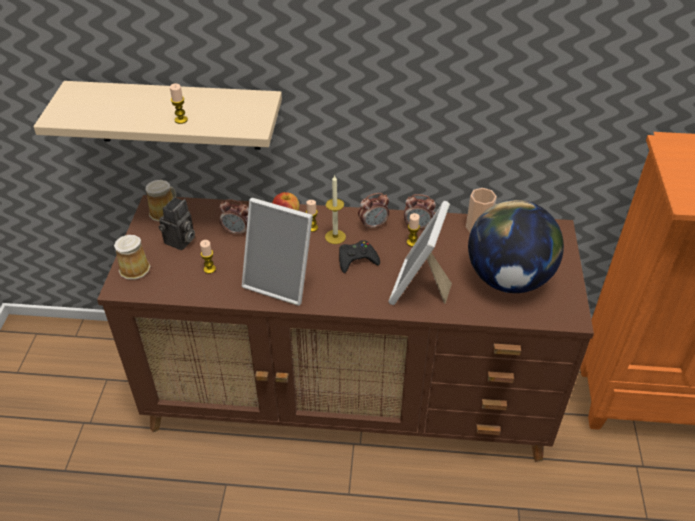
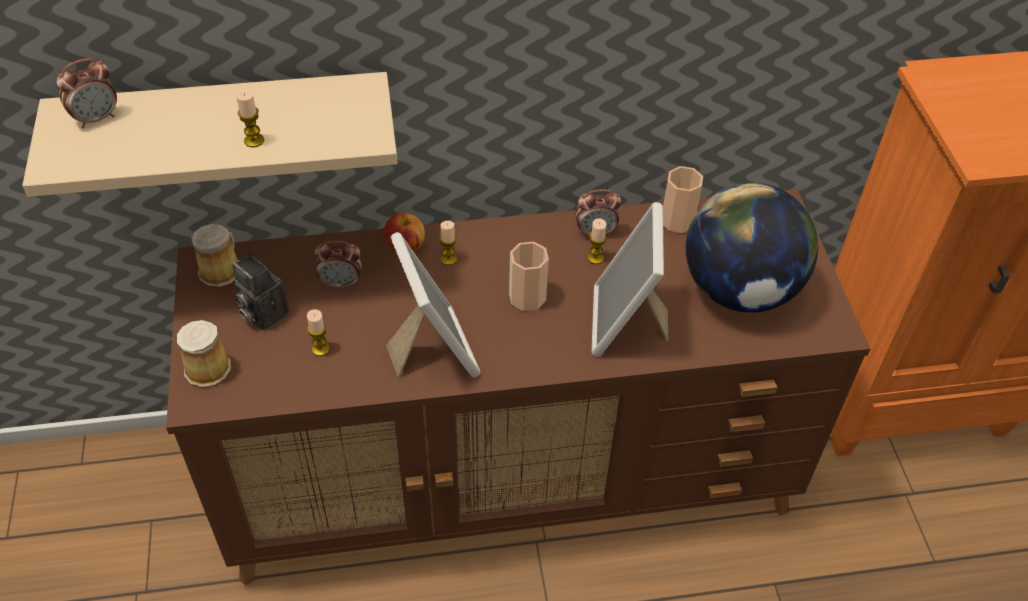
camera: 15 degrees left, 5 degrees up
(180, 242) = (262, 313): camera -> camera turned 120 degrees clockwise
(281, 281) = (432, 349): picture frame -> picture frame turned 120 degrees counterclockwise
(335, 237) = (486, 267): candle -> none
(357, 259) = (527, 297): black game controller -> cup
(373, 225) = (533, 241): alarm clock -> alarm clock (96, 118)

